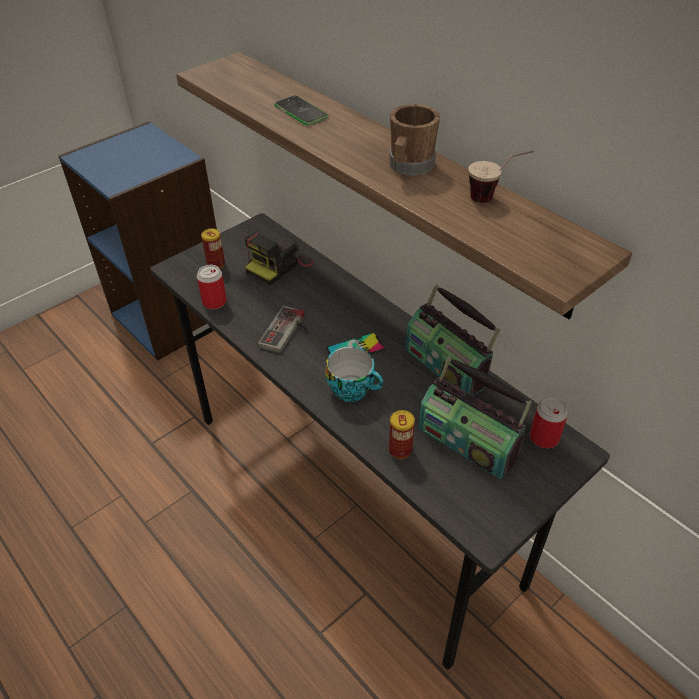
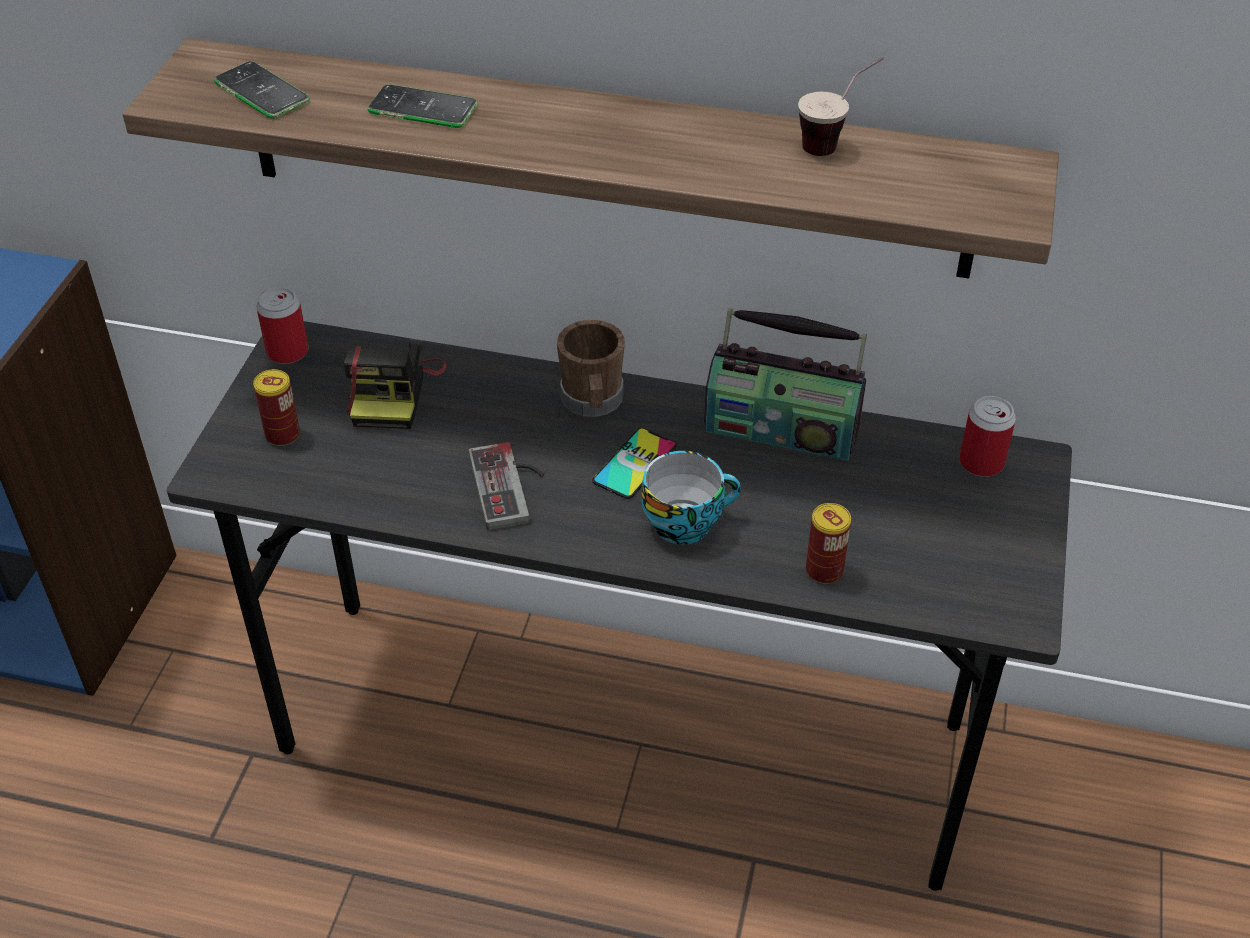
camera: 35 degrees left, 0 degrees up
(214, 302) = (343, 495): can -> can (287, 352)
(240, 82) = (261, 92): none -> phone
(409, 167) = (680, 139): brown mug -> brown mug (592, 402)
(468, 442) = (897, 515): radio -> none

